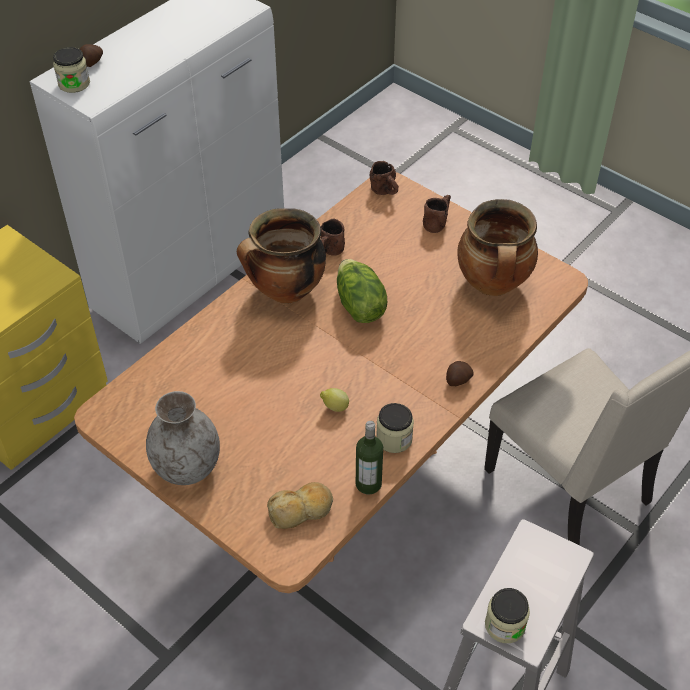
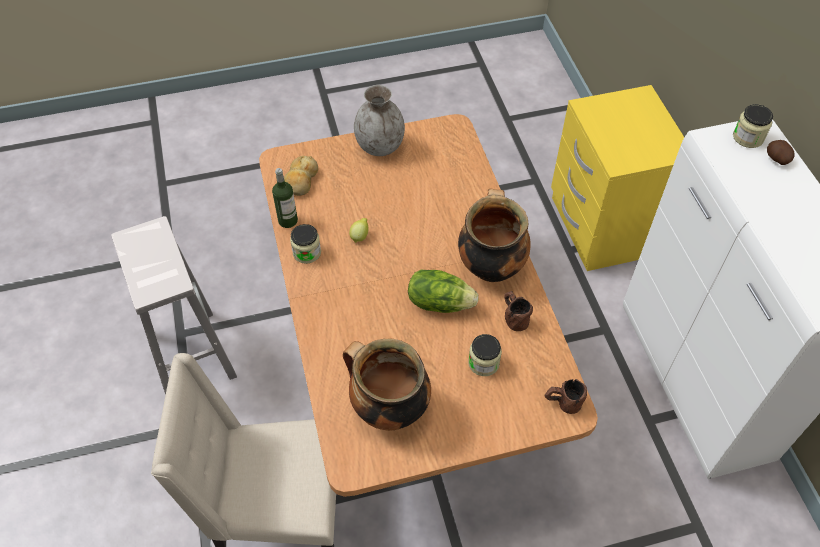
camera: 125 degrees right, 5 degrees up
(437, 221) = (495, 419): brown mug -> none
(457, 380) = (319, 318): potato -> none
(505, 625) = (145, 234): jar -> jar (483, 363)

